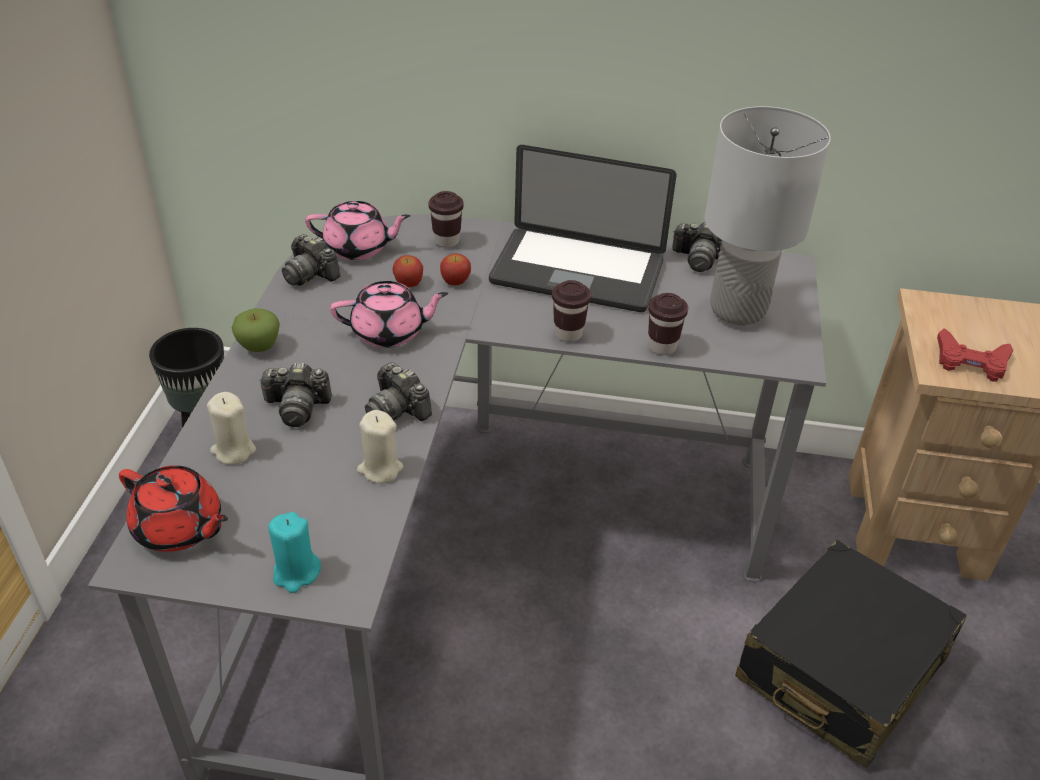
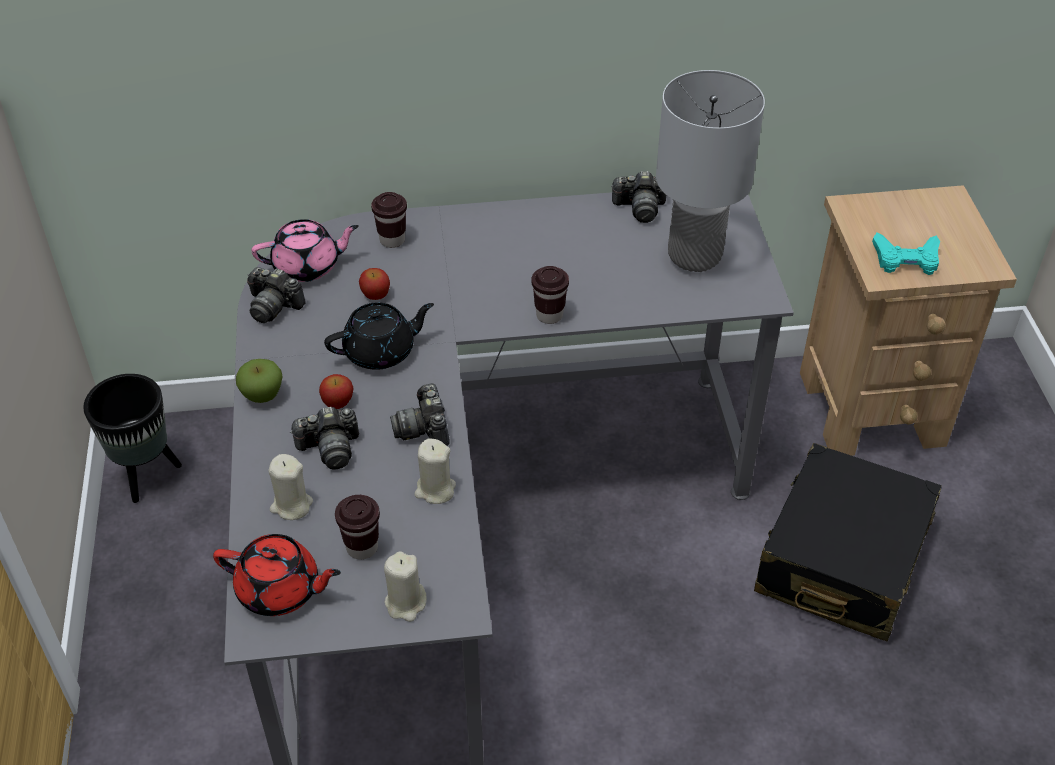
camera: 15 degrees left, 5 degrees up
(296, 573) = (405, 603): turquoise candle -> beige candle
(389, 332) = (381, 351): pink teapot -> black teapot
(397, 409) = (424, 428): camera -> camera turned 45 degrees clockwise
(455, 281) = (420, 283): apple -> apple (338, 402)
(577, 272) = (532, 247): laptop -> none
(662, 347) = (639, 309): brown cup -> brown cup (362, 547)
(971, 361) = (906, 259): red game controller -> turquoise game controller

